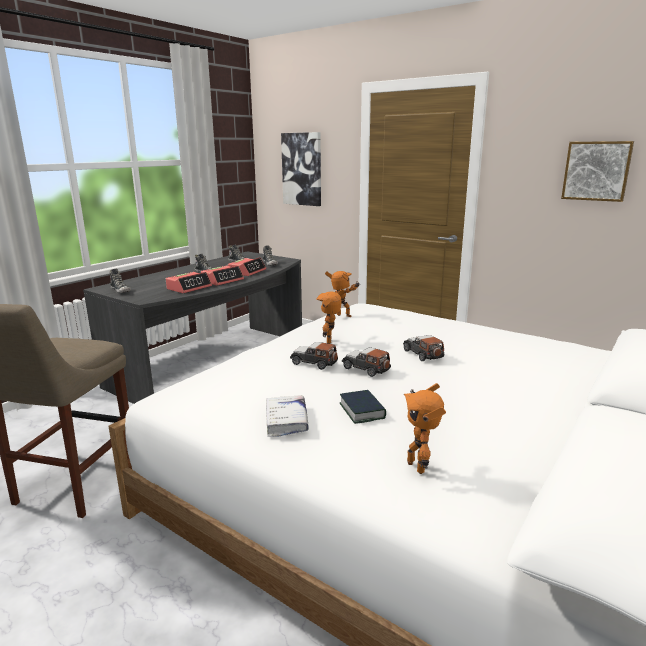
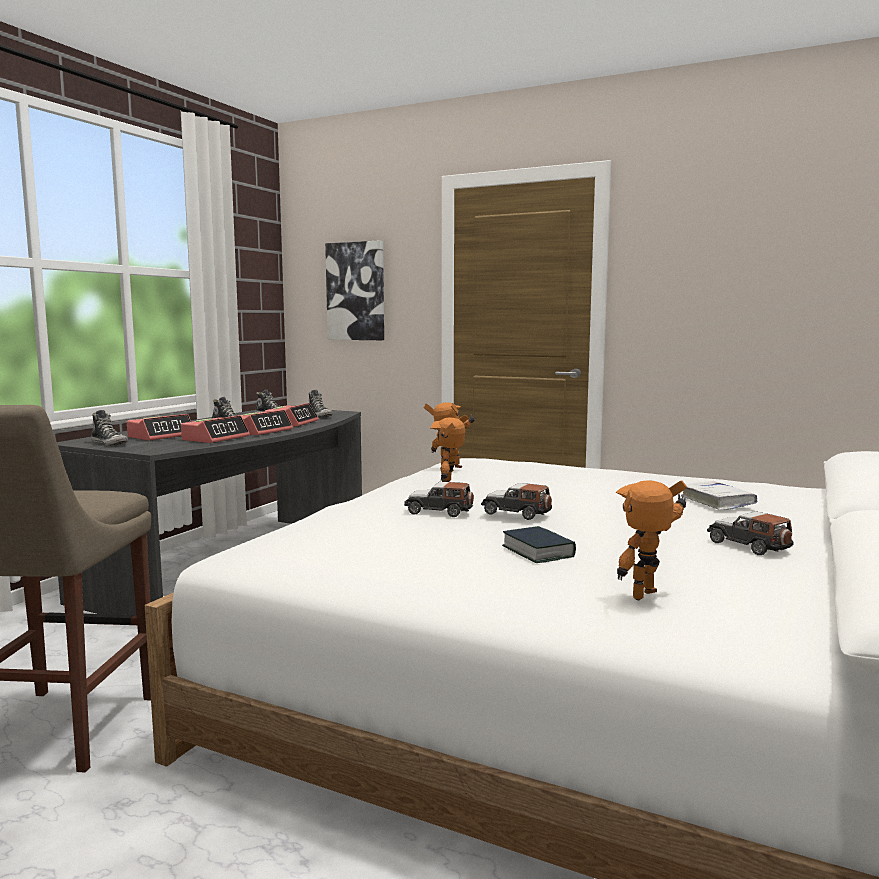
camera: 10 degrees left, 10 degrees down
(156, 284) = (161, 436): none -> alarm clock
(286, 421) = (438, 566): white book -> white book (717, 502)
(418, 466) = (650, 597): toy robot -> toy robot turned 75 degrees clockwise
(423, 354) = (585, 496): toy car -> toy car (749, 545)
(596, 171) = (755, 277): picture -> none

